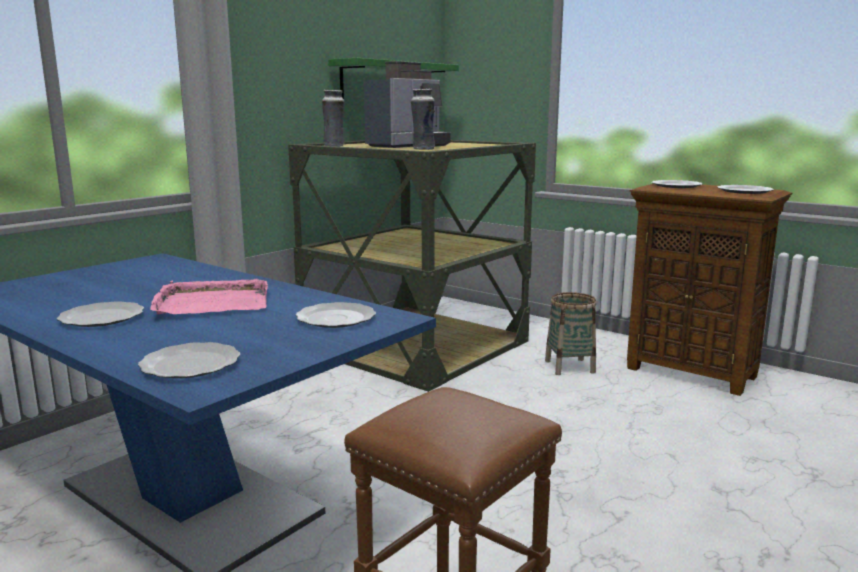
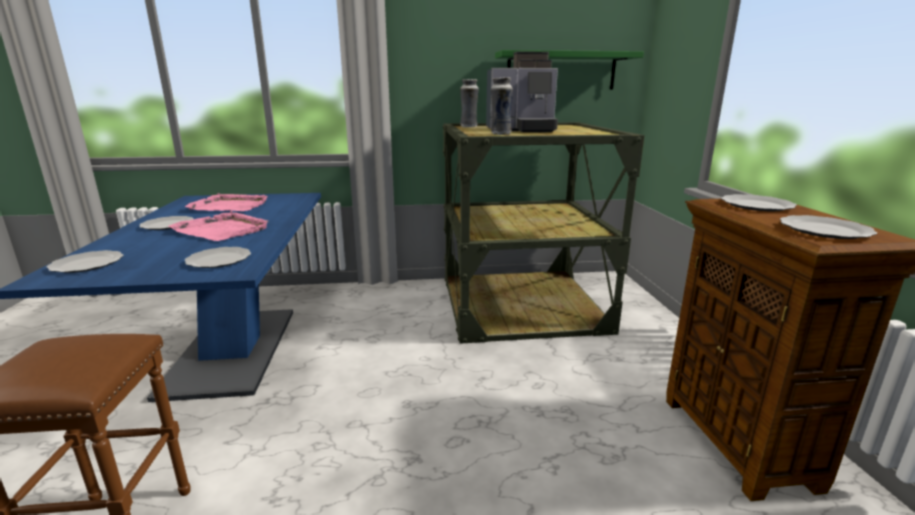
camera: 45 degrees right, 5 degrees up
(97, 286) = (230, 206): none -> pink tray
(569, 366) = (609, 373): basket -> none

